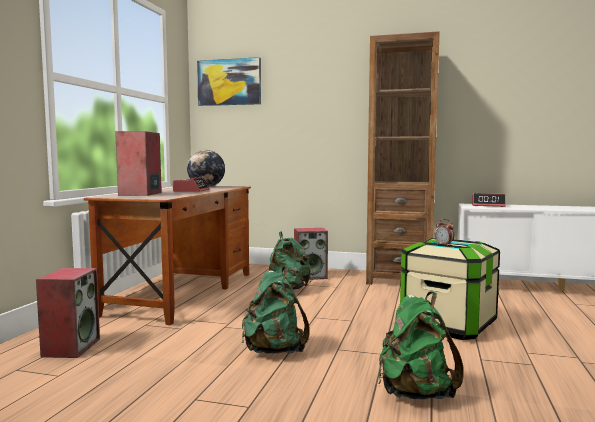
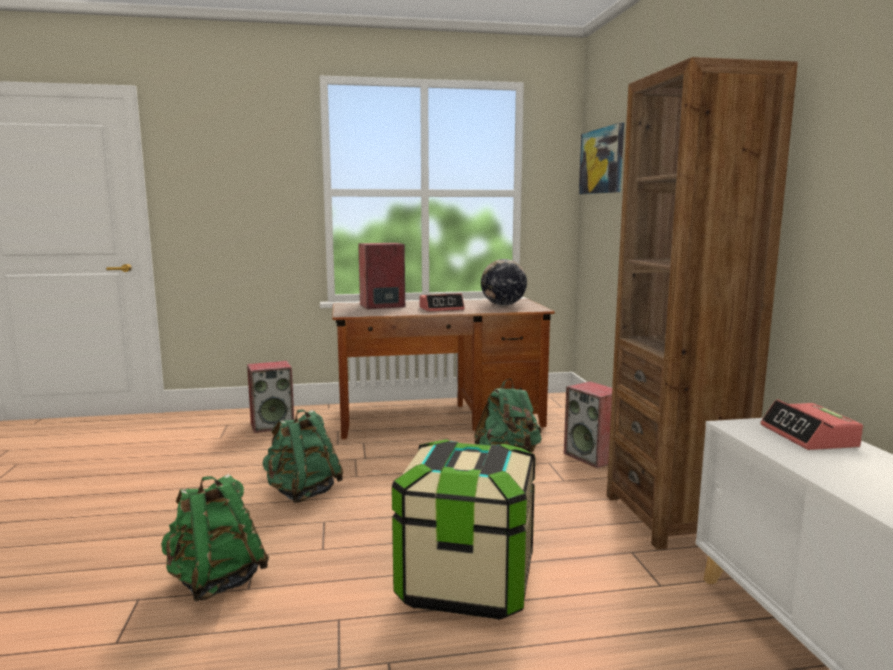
camera: 65 degrees right, 5 degrees up
(444, 245) = (439, 454): alarm clock -> none

